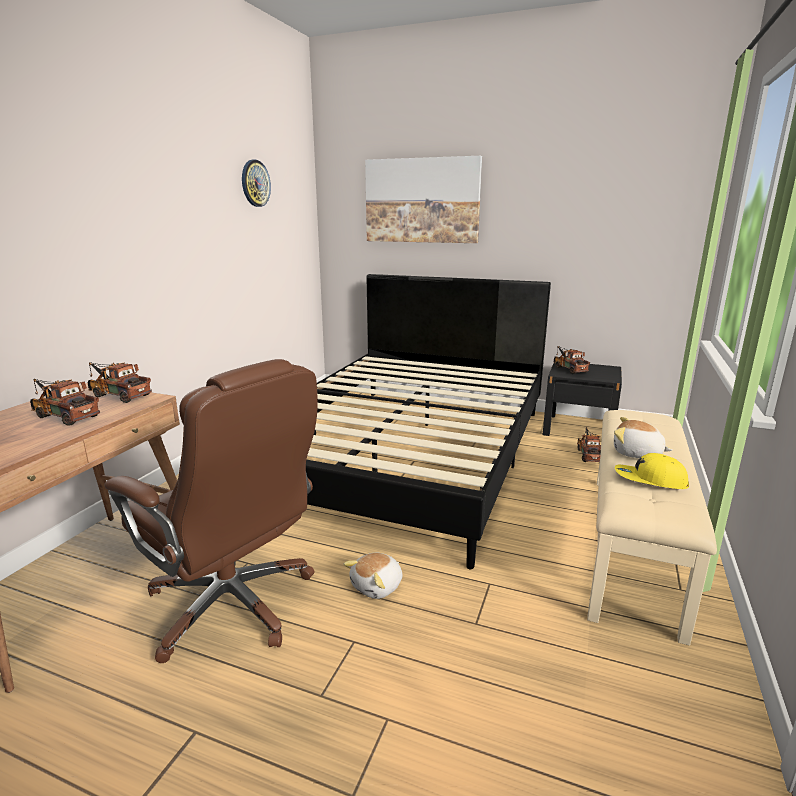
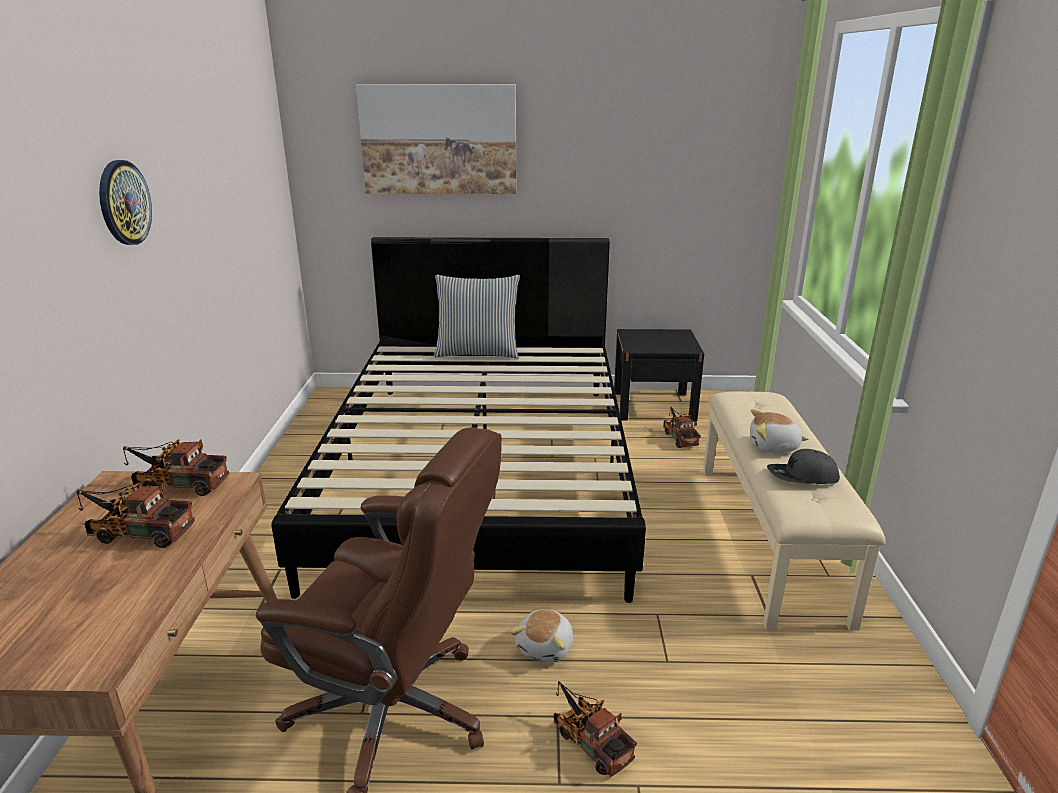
camera: 20 degrees left, 5 degrees up
(255, 183) = (224, 132): wall clock -> wall clock (124, 203)
(433, 367) = (477, 353): none -> pillow
(568, 368) = (639, 339): toy truck -> toy truck (588, 740)
(649, 480) = (802, 477): yellow cap -> grey cap

